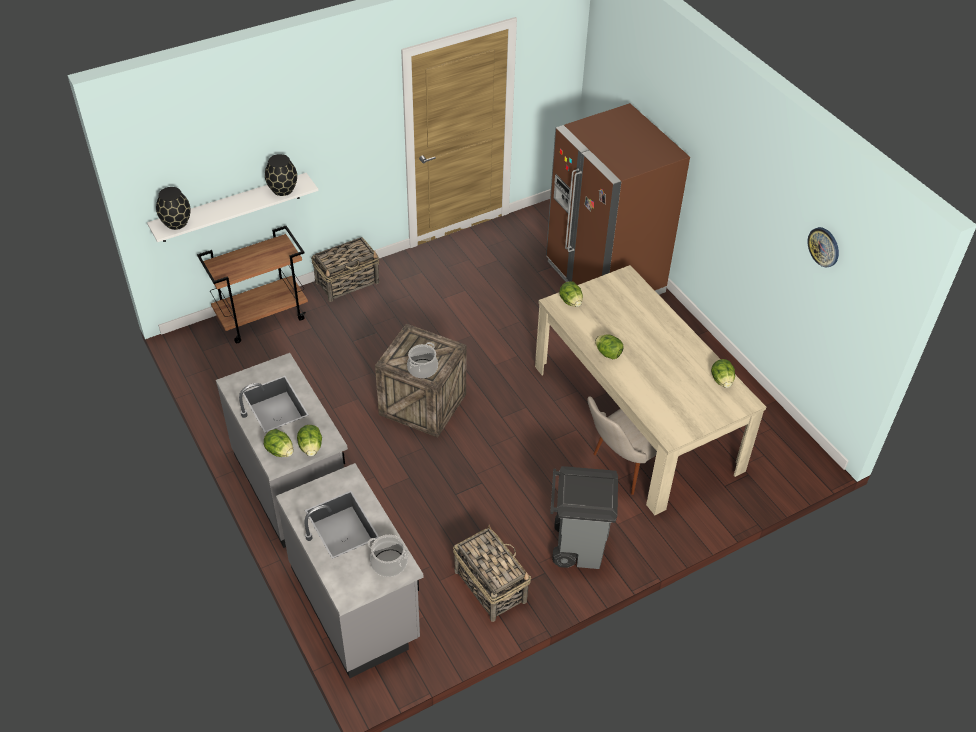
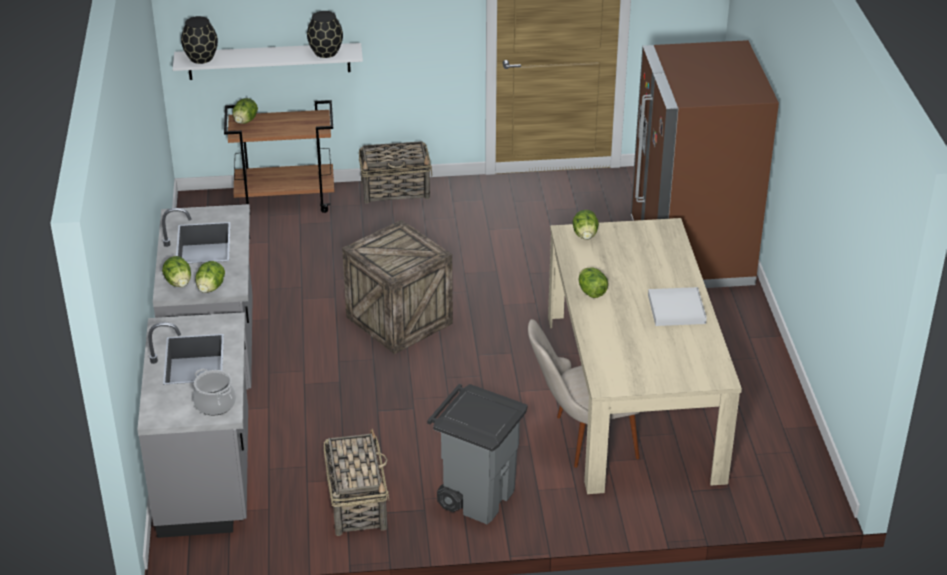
camera: 25 degrees right, 10 degrees down
(422, 369) = (389, 263): cooking pot -> none
(678, 350) = (676, 309): none -> white tray
(722, 381) = (706, 350): lettuce -> lettuce (245, 121)
(824, 246) = (854, 208): wall clock -> none

